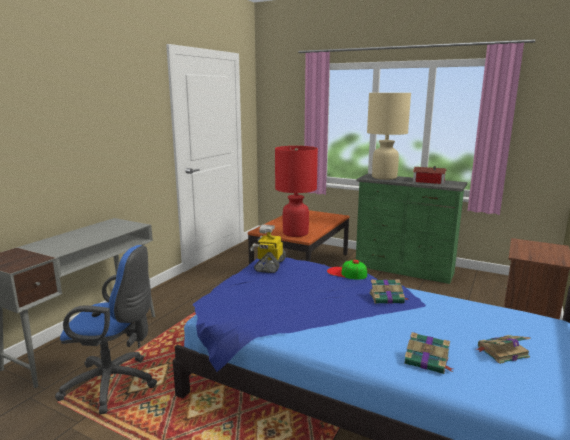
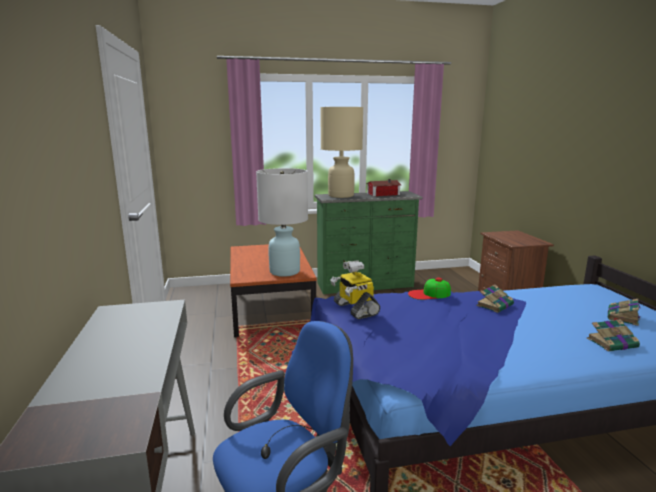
camera: 40 degrees left, 0 degrees up
(295, 233) = (285, 272): red table lamp -> white table lamp

